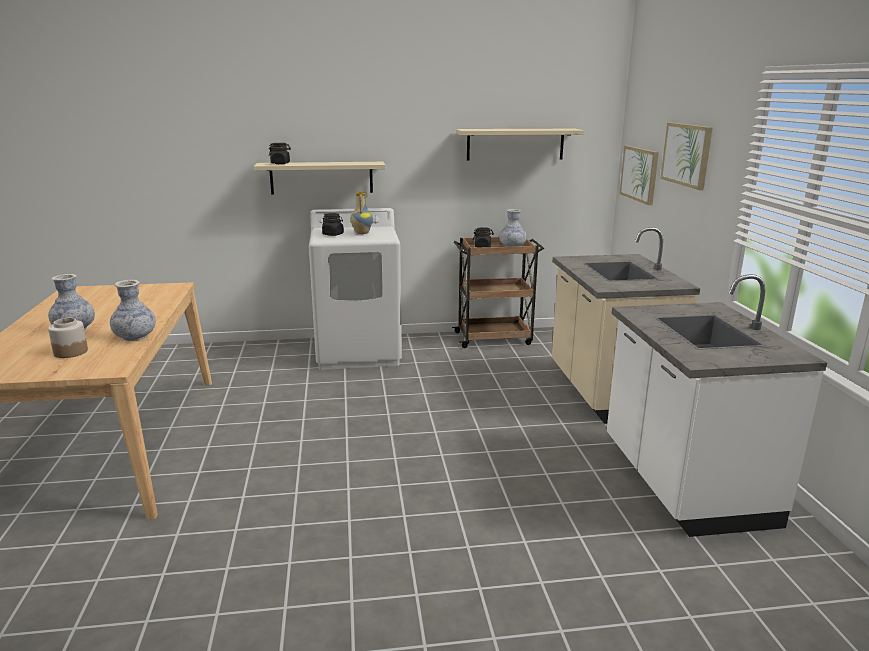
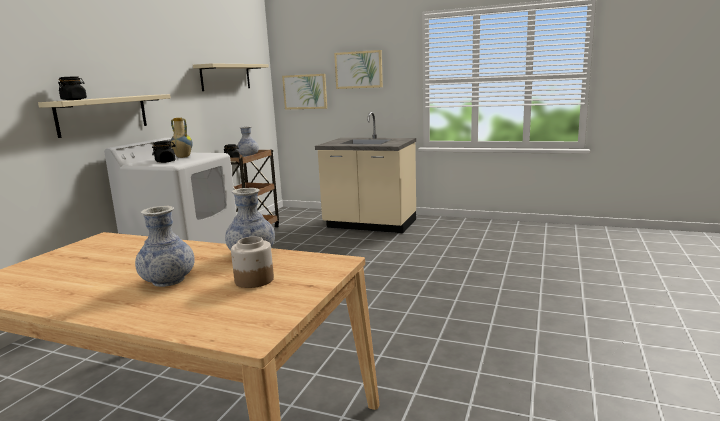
camera: 60 degrees left, 5 degrees down
(683, 484) = (477, 233): white counter -> none

